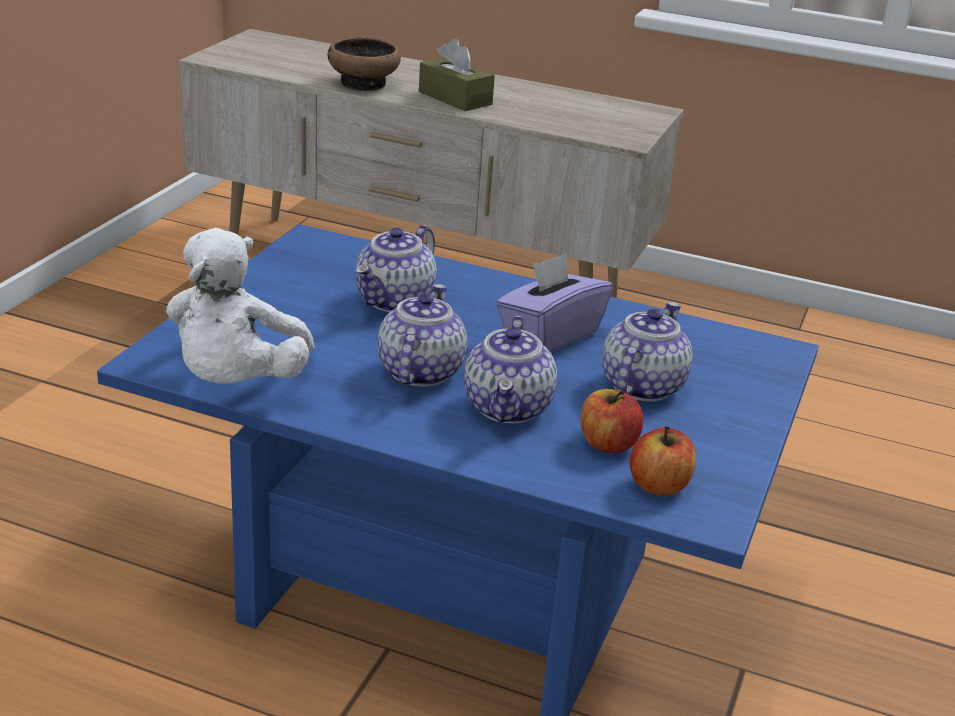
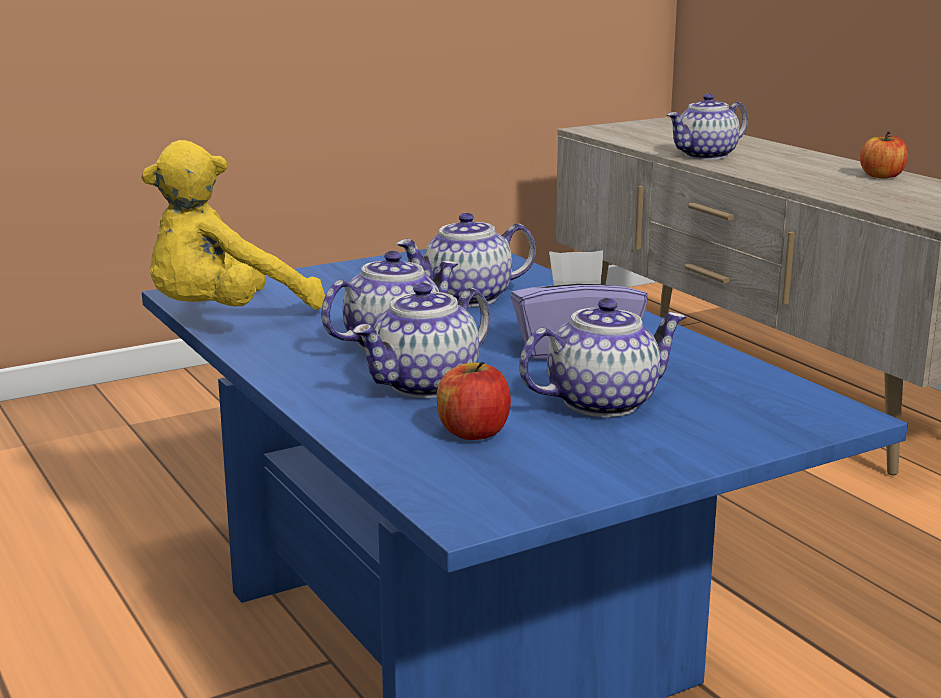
camera: 40 degrees right, 10 degrees down
(236, 382) = (225, 318): white plush toy -> yellow plush toy
(364, 83) = (706, 156): bowl -> teapot
(455, 98) = (786, 173): brown tissue box -> none
(659, 485) = (464, 474): apple -> apple (881, 176)

